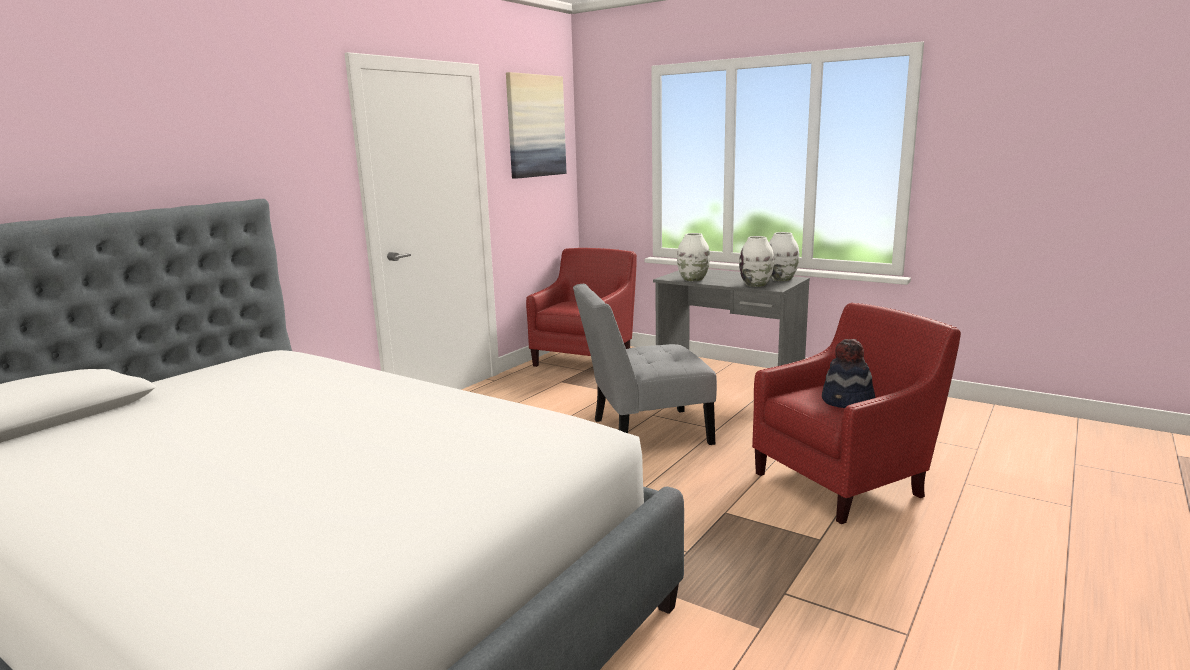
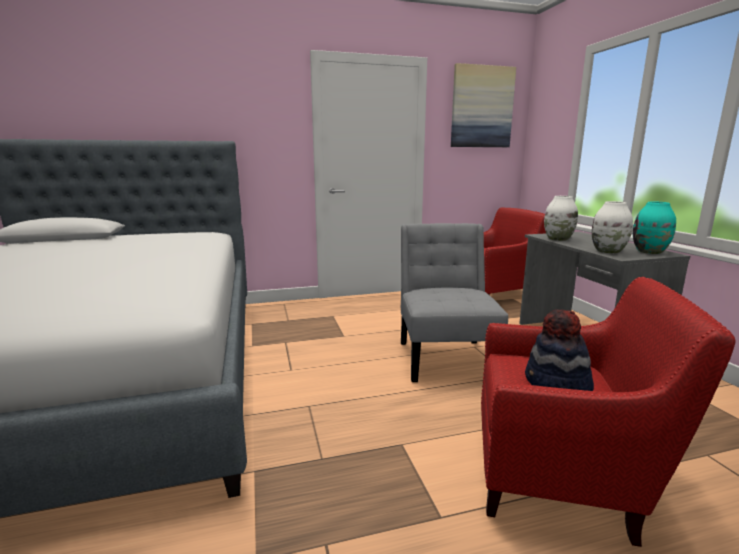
camera: 40 degrees right, 0 degrees up
(643, 433) = (445, 357): grey chair -> grey chair turned 60 degrees clockwise
(781, 279) = (650, 252): white vase -> turquoise vase

